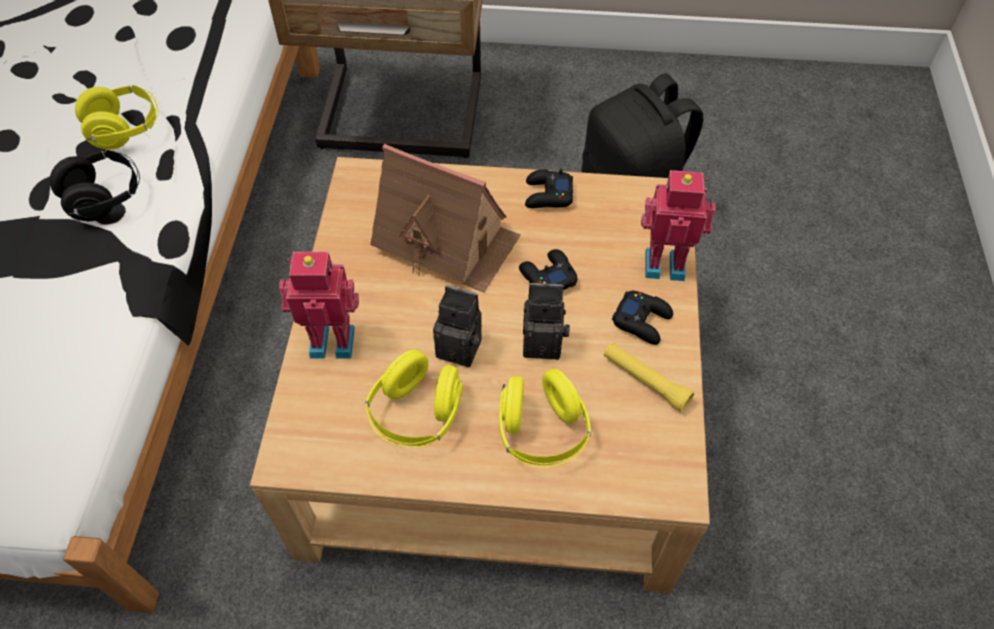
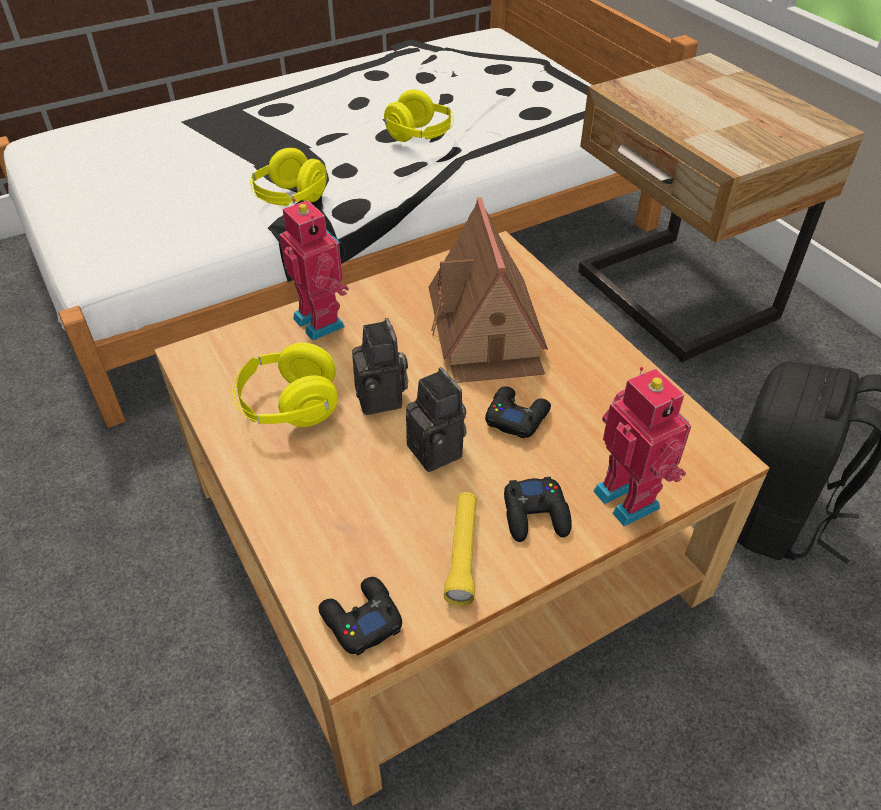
camera: 55 degrees right, 10 degrees down
(106, 198) = (353, 162): black headphones -> none
(541, 432) = (335, 500): yellow headphones -> yellow headphones (290, 199)
(547, 195) = (613, 369): black game controller -> black game controller (360, 619)

